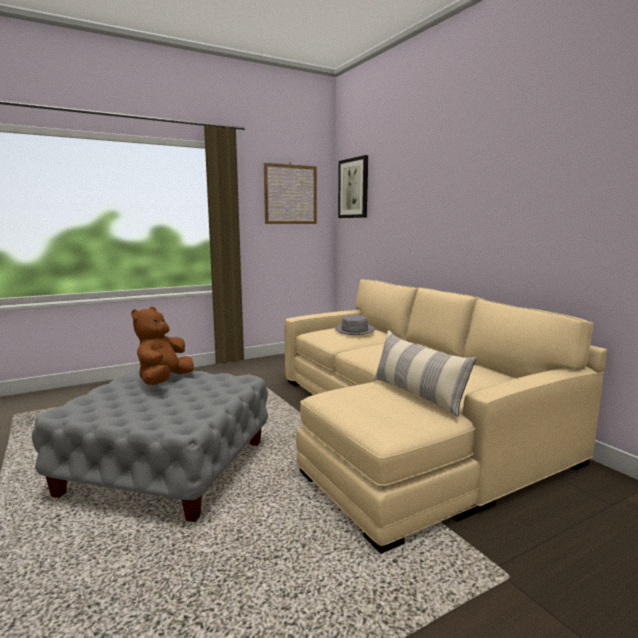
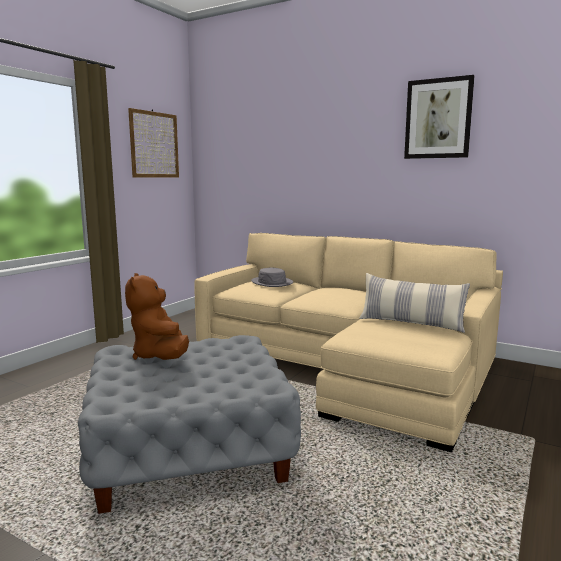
camera: 30 degrees left, 0 degrees up
(353, 188) = (221, 140): picture -> picture (438, 119)

